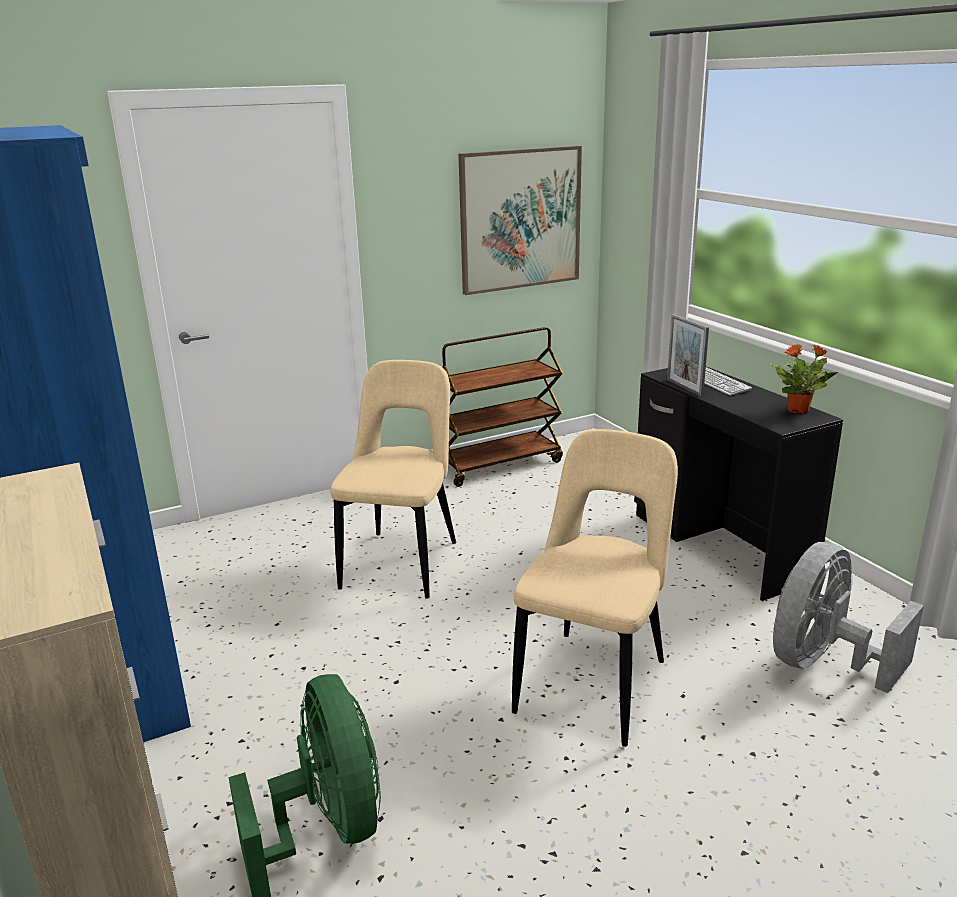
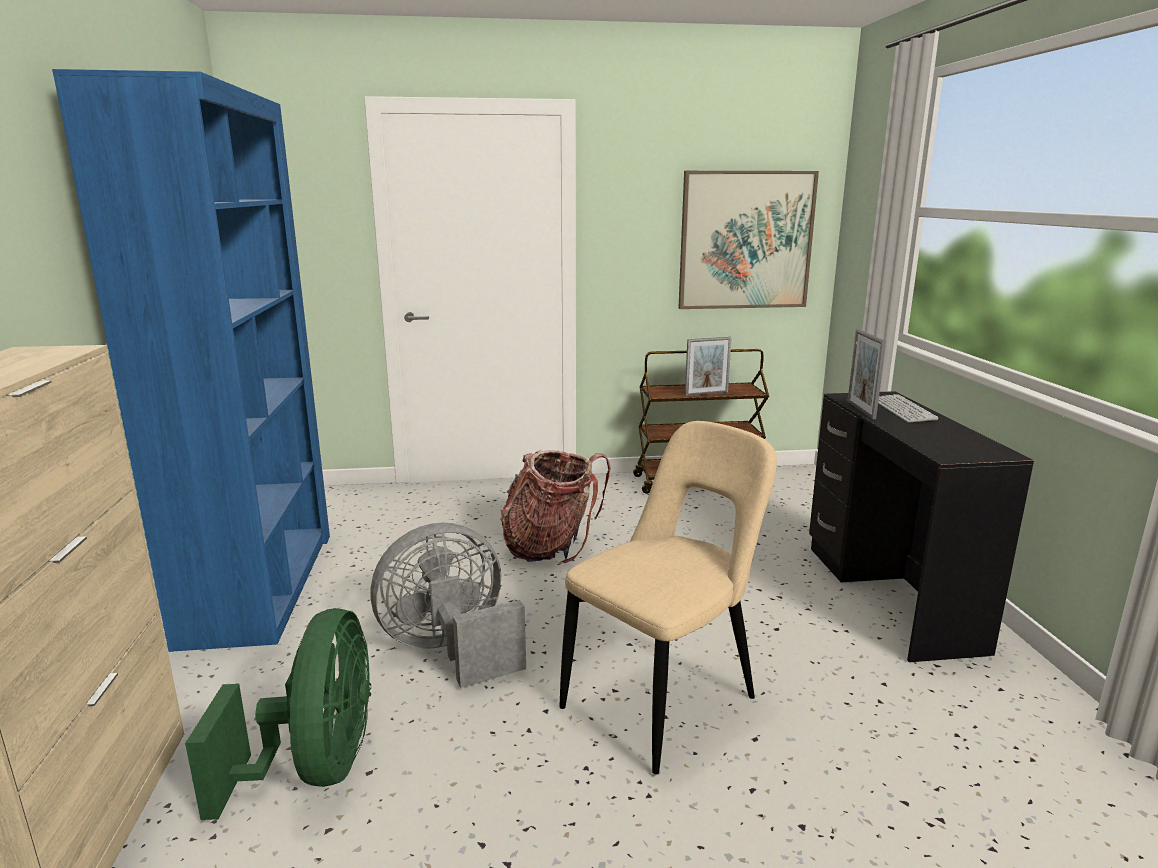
camera: 20 degrees right, 5 degrees down
(403, 561) = (551, 547): beige chair -> backpack
(505, 379) = (706, 394): none -> picture frame
(799, 410) = (982, 445): potted plant -> none
(823, 663) = (952, 748): grey fan -> grey fan (451, 650)

